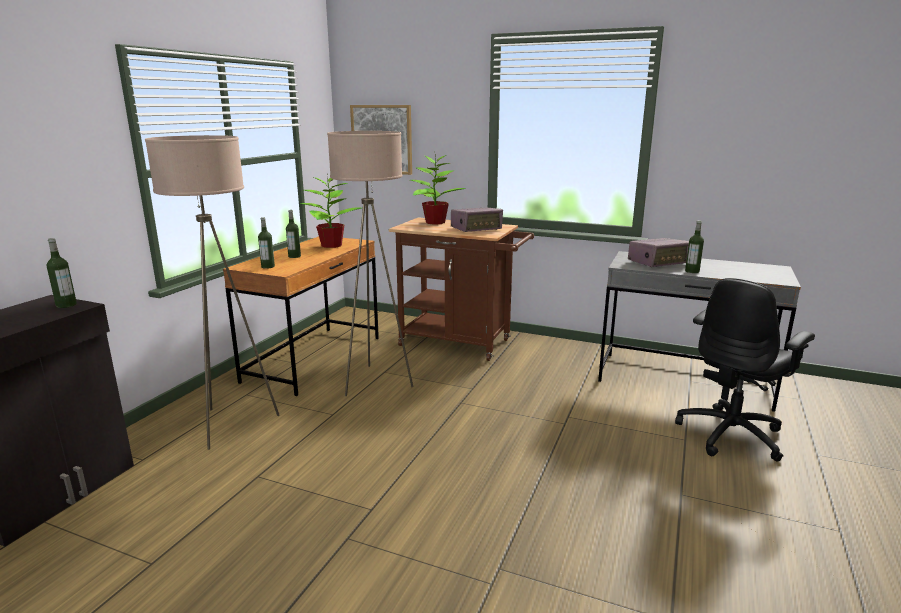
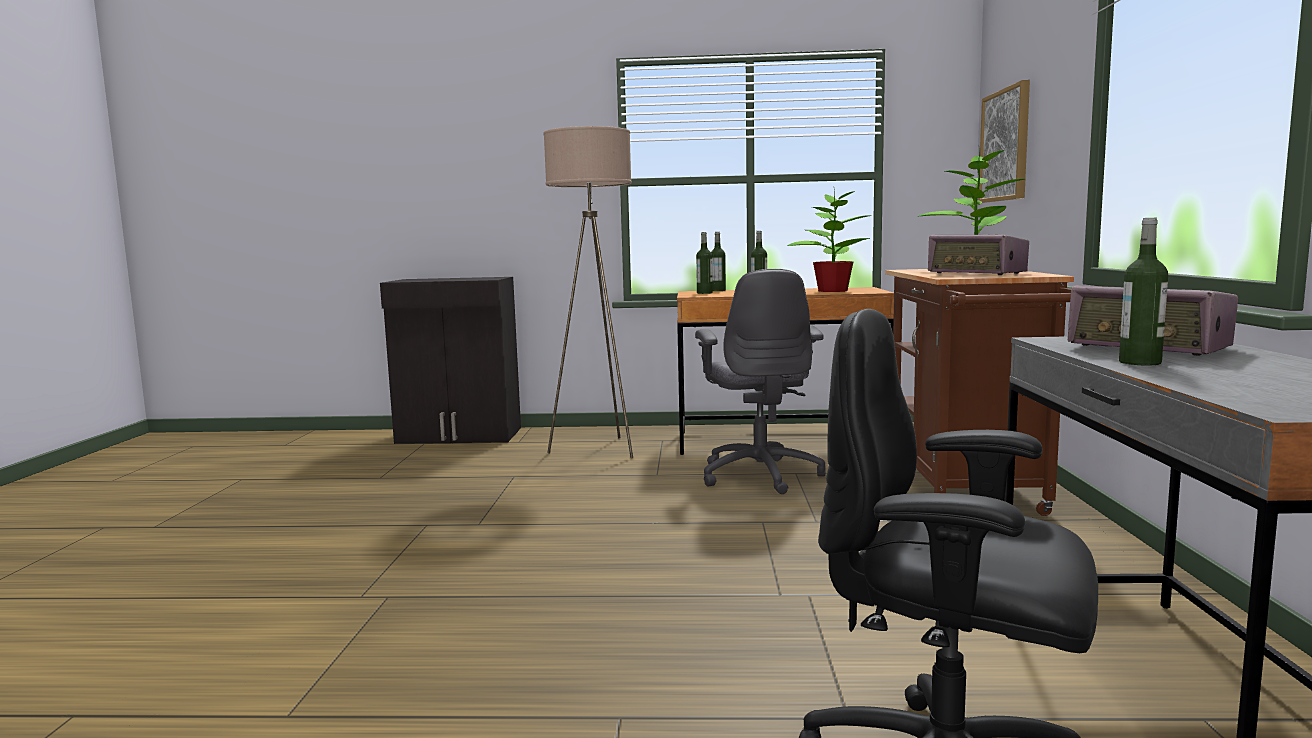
camera: 70 degrees right, 10 degrees down
(66, 305) = (489, 278): bottle -> bottle (718, 290)
(376, 382) = (760, 475): beige floor lamp -> grey office chair

